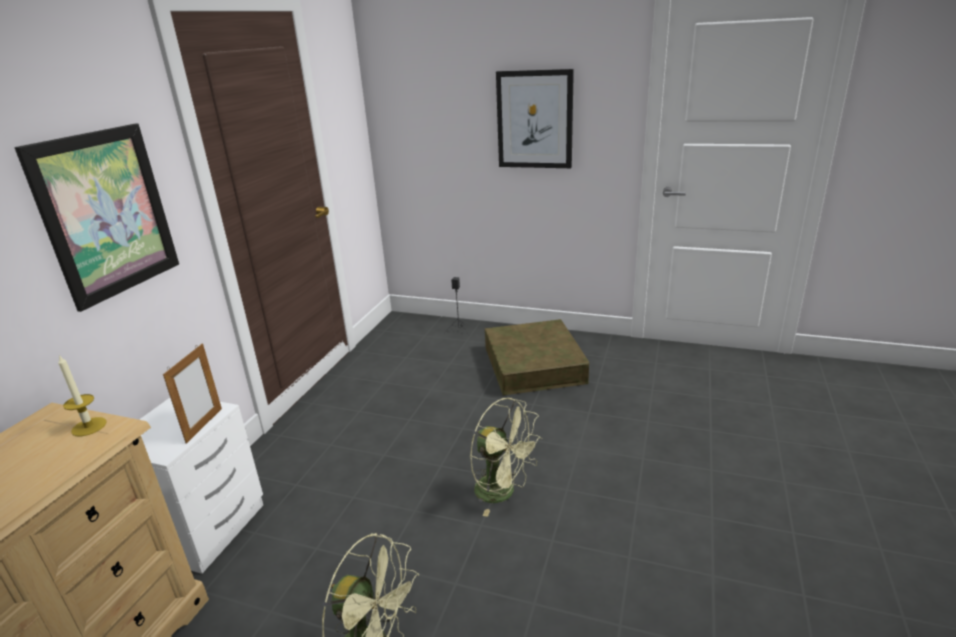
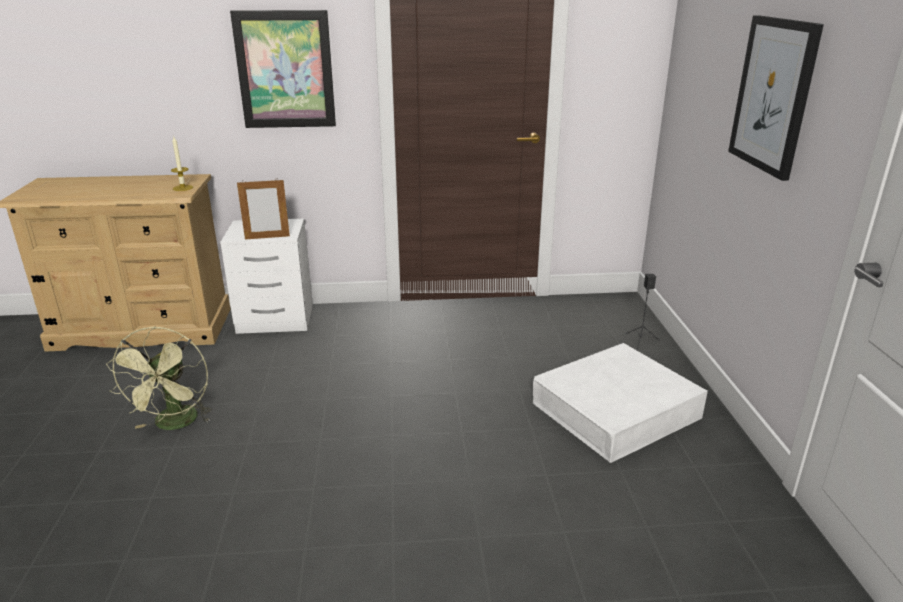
camera: 65 degrees right, 0 degrees up
(503, 492) = (369, 442): green fan -> none
(534, 365) = (616, 410): brown storage box -> white storage box

